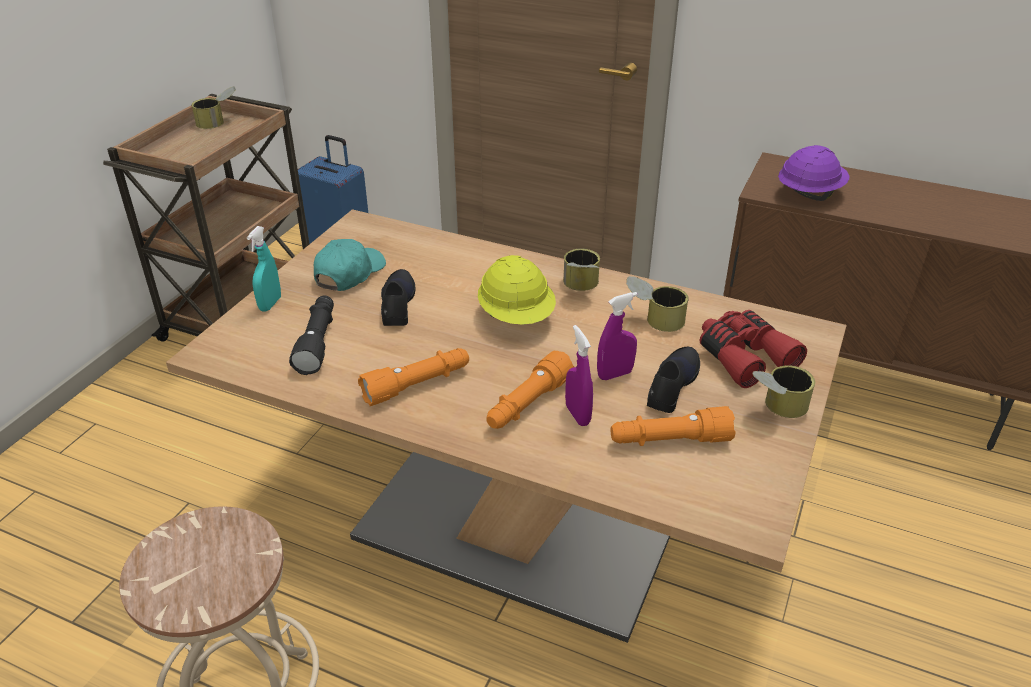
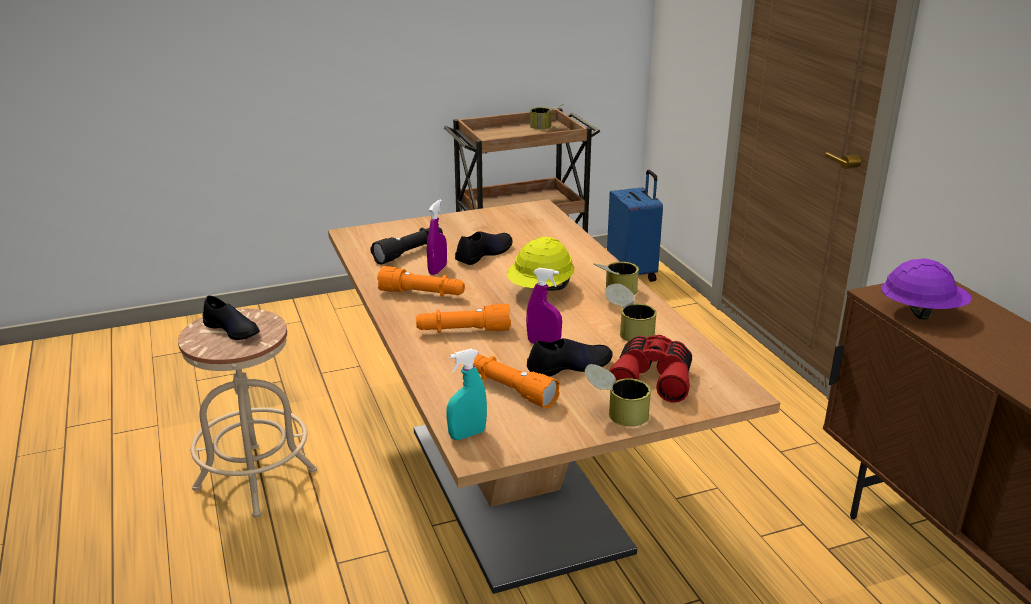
camera: 45 degrees right, 10 degrees down
(196, 561) = (232, 329): none -> black shoe
(270, 304) = (418, 226): turquoise spray bottle -> turquoise spray bottle (467, 434)
(349, 273) = (485, 229): turquoise cap -> none
(577, 415) = (481, 350): purple spray bottle -> purple spray bottle (437, 270)

